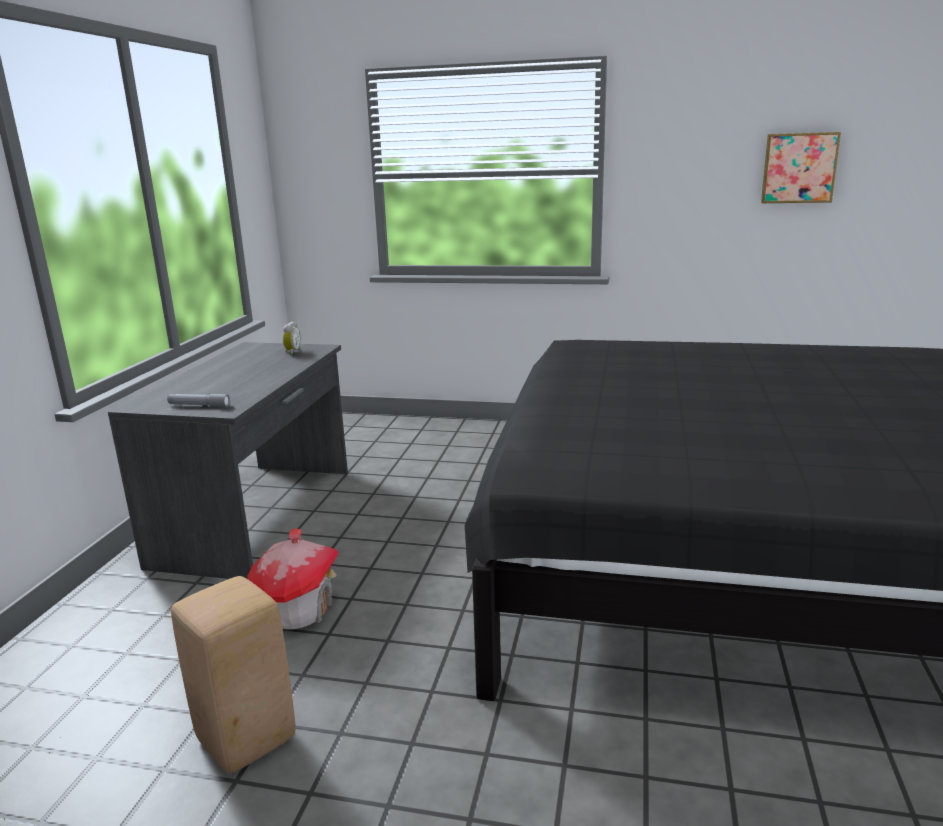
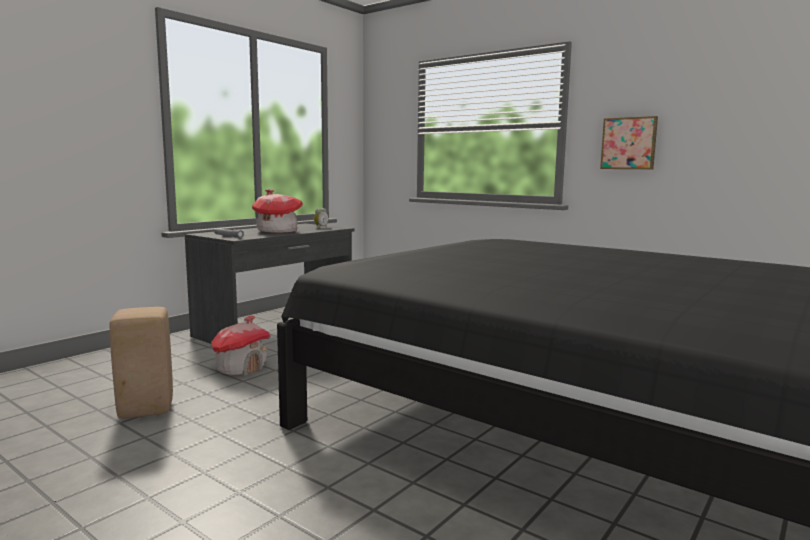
camera: 25 degrees right, 10 degrees down
(248, 375) = (277, 231): none -> toy house
(799, 168) = (721, 119): picture -> picture (629, 143)

